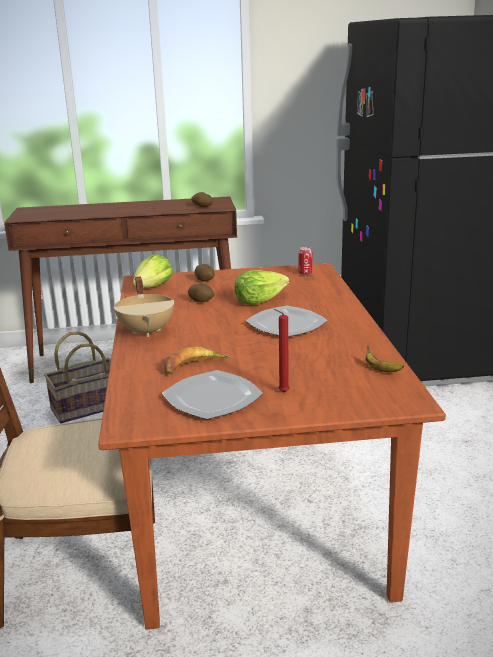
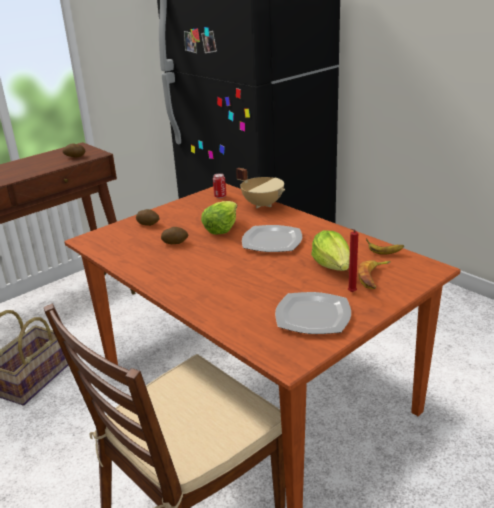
camera: 35 degrees left, 5 degrees up
(147, 331) = (173, 282): beige cooking pot -> beige cooking pot (263, 204)
(153, 288) = (113, 243): lettuce -> lettuce (333, 266)
(193, 366) = (259, 297): banana -> banana (374, 277)

